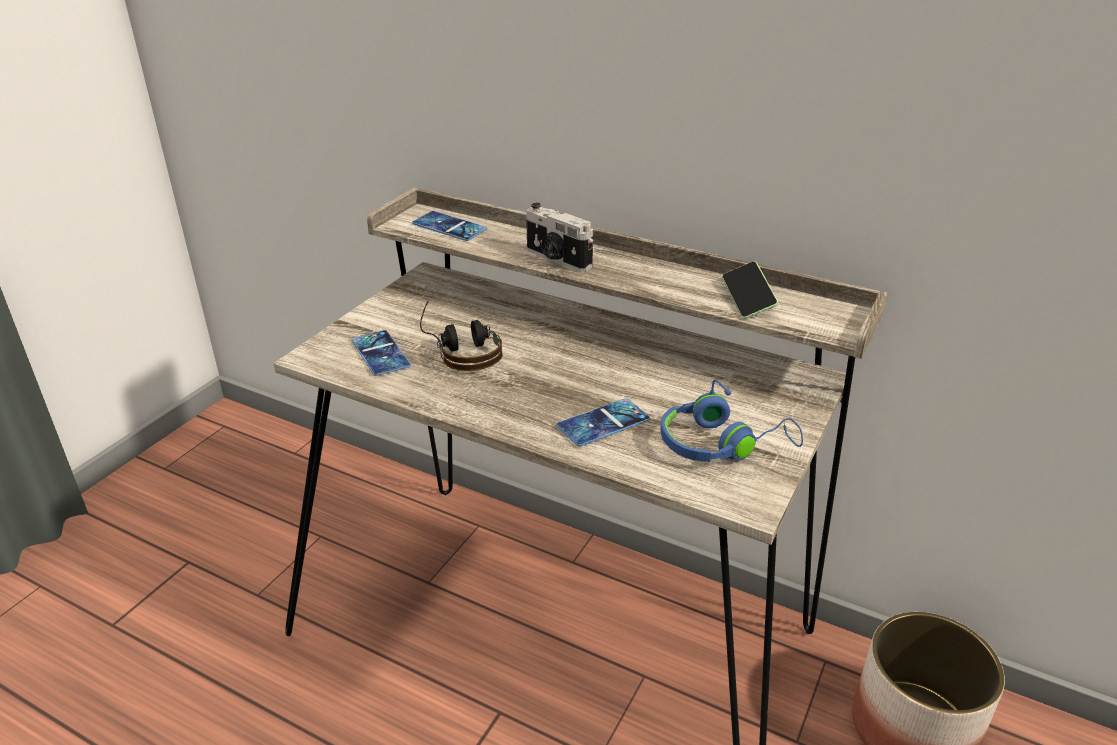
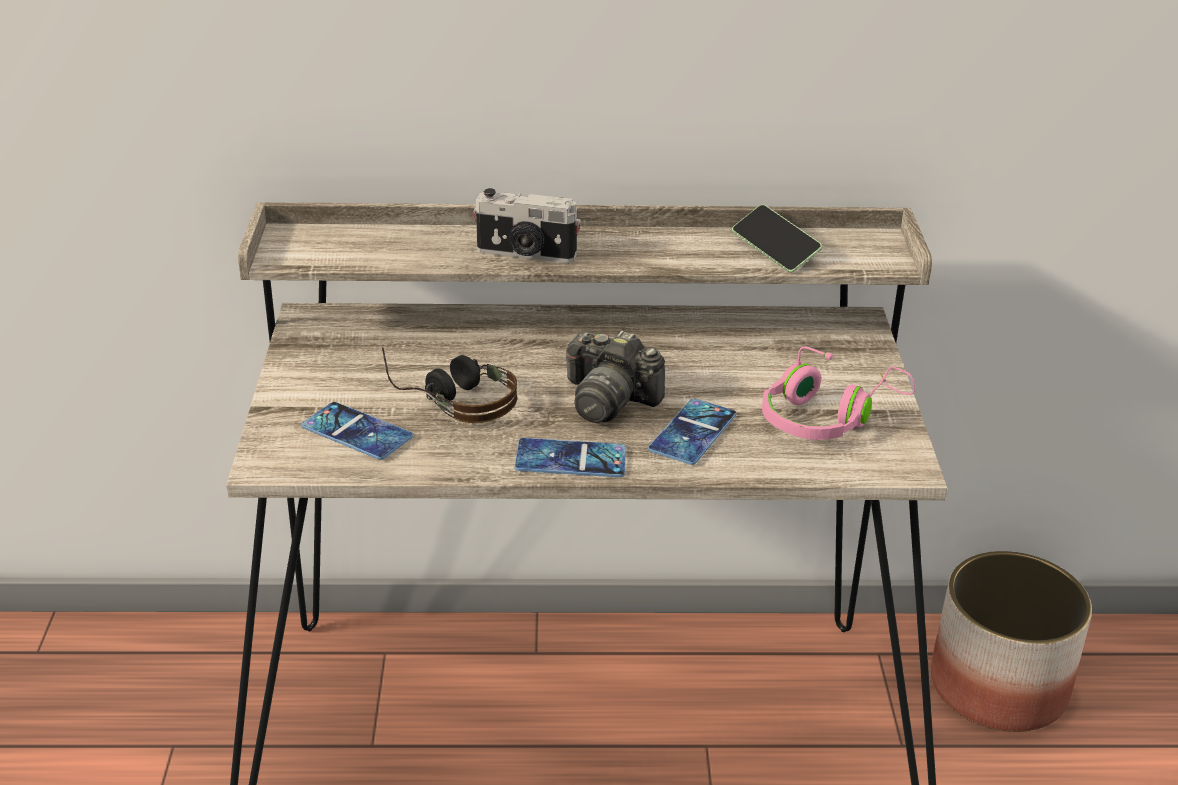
camera: 30 degrees left, 0 degrees up
(449, 227) = (348, 245): phone -> phone (571, 459)
(565, 381) = (608, 400): none -> camera
(721, 444) = (828, 416): blue headphones -> pink headphones

